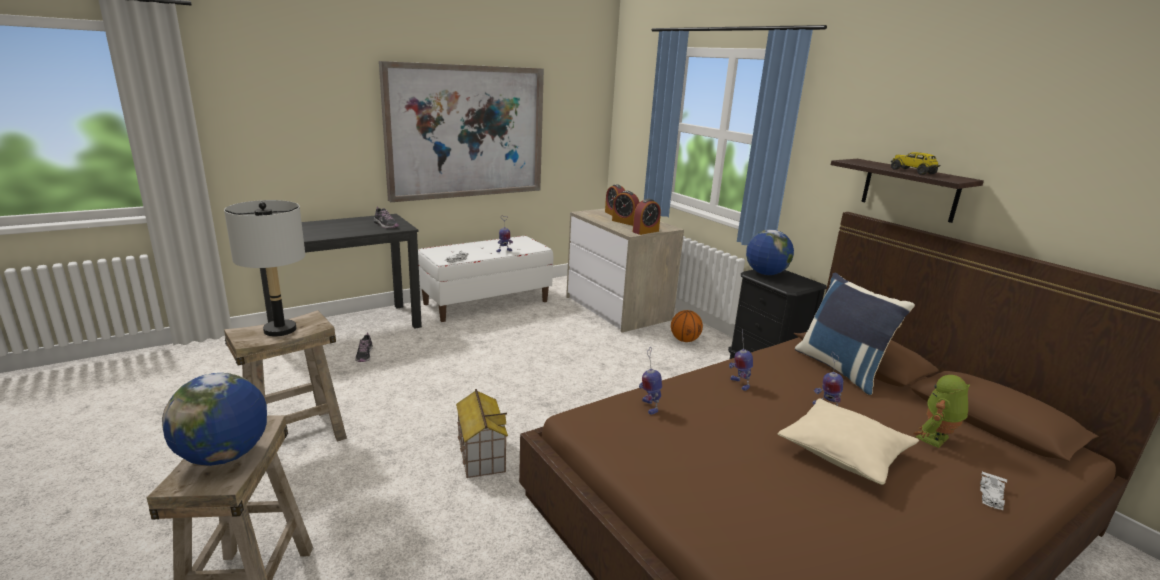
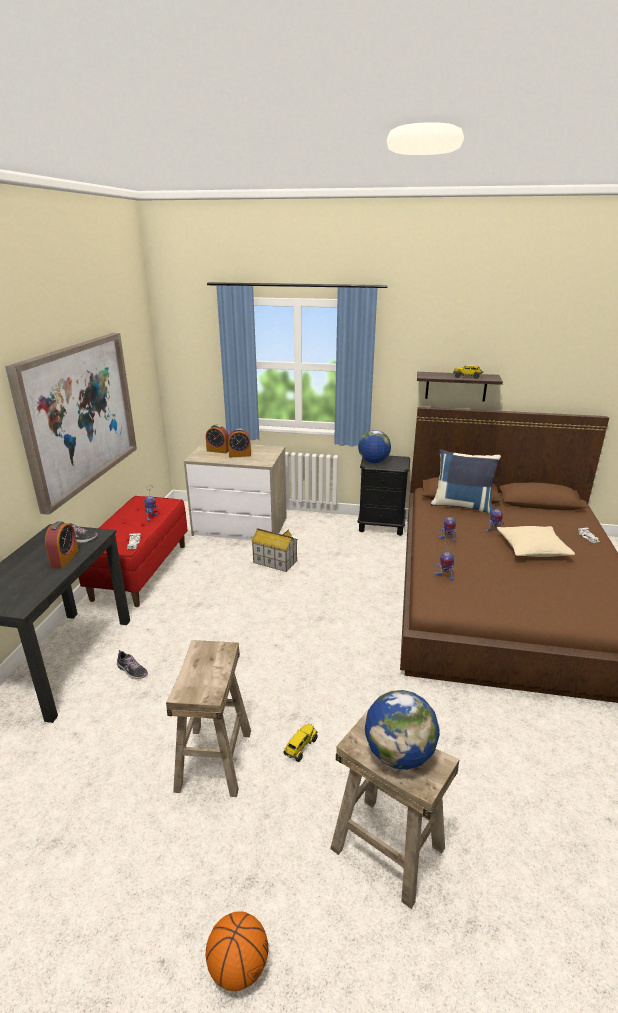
camera: 45 degrees left, 5 degrees up
(280, 330) = (204, 672): grey table lamp -> none
(349, 474) = (300, 747): none -> toy truck
(480, 454) = (344, 673): toy house -> toy house (274, 562)
(486, 302) = (140, 571): white bench -> red bench
(645, 231) = (269, 458): alarm clock -> alarm clock (64, 558)
(684, 340) = (315, 529): basketball -> basketball (239, 966)
(935, 439) = (541, 523): toy robot -> none

